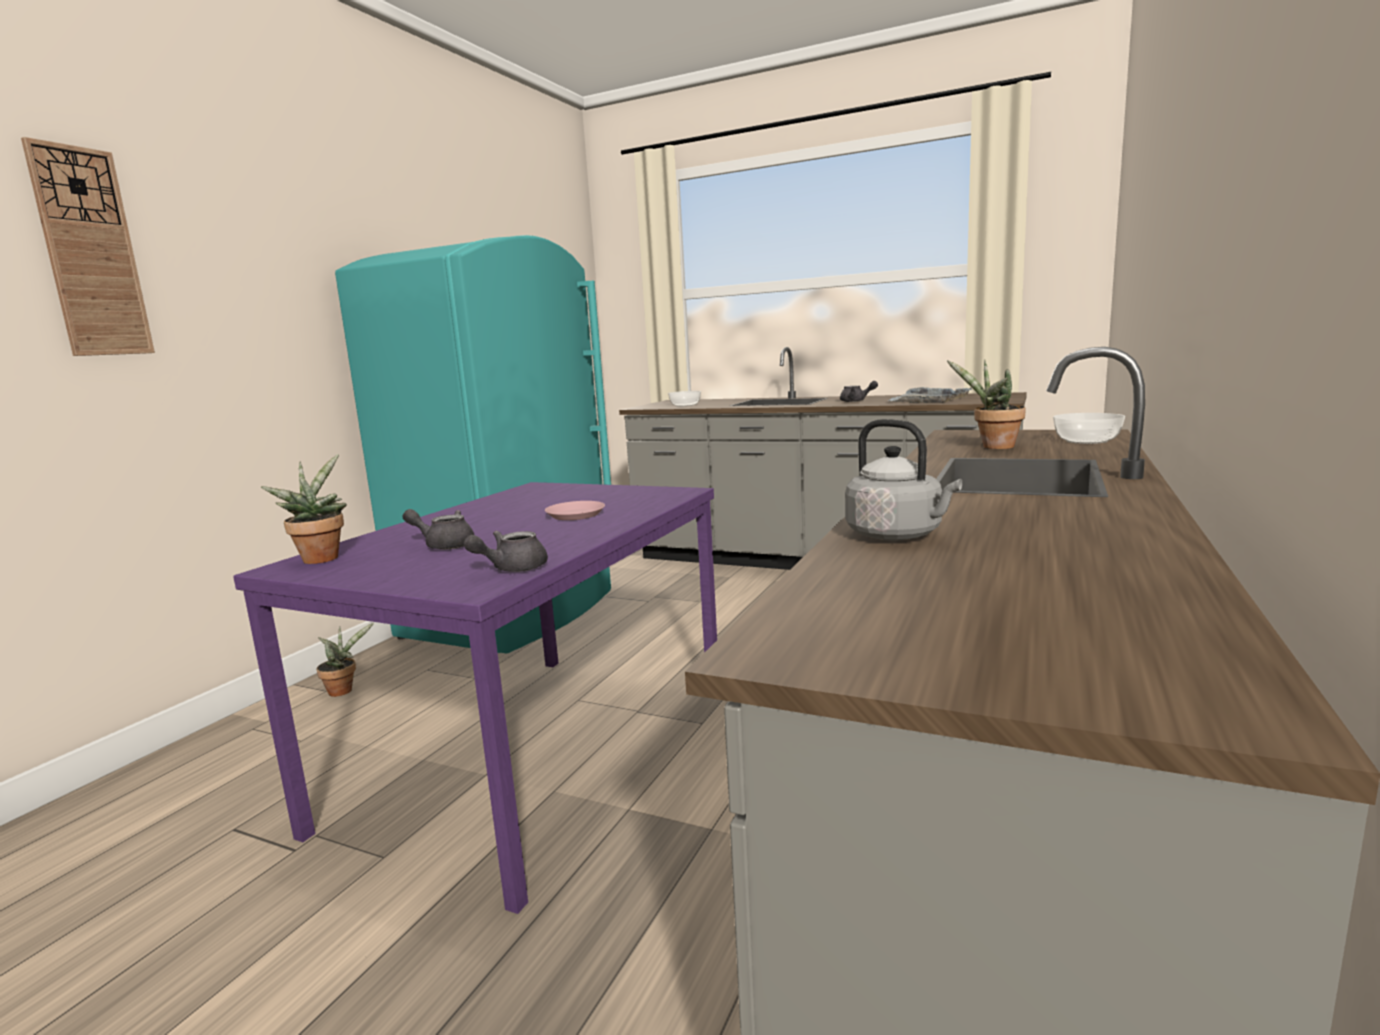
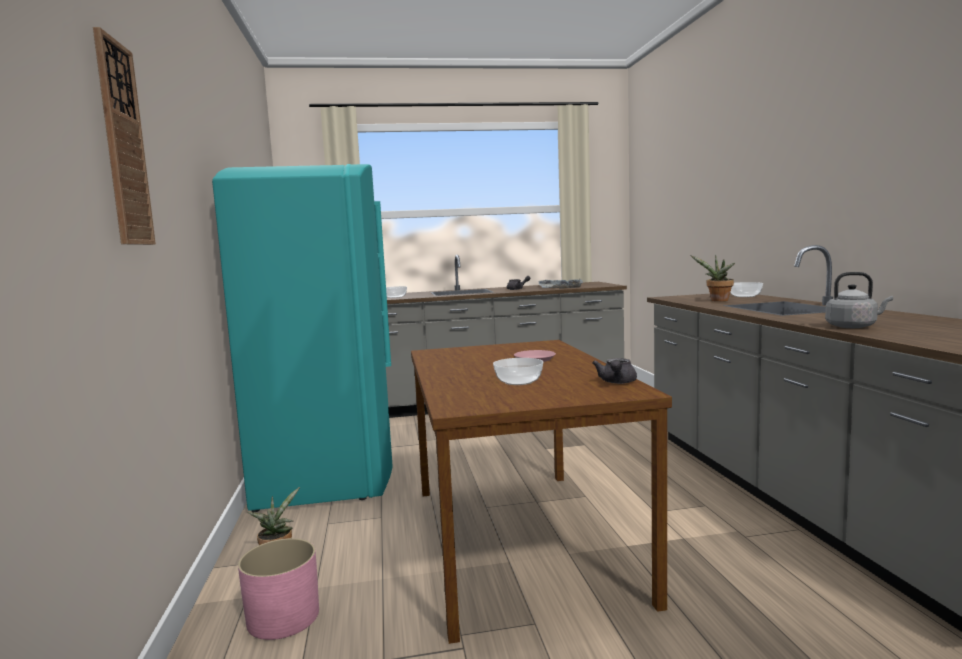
camera: 35 degrees left, 5 degrees down
(251, 752) = (282, 617): none -> pink planter
(321, 558) = (458, 400): potted plant -> none
(444, 545) = (518, 382): grey teapot -> bowl
(539, 754) = (521, 540): purple dining table -> brown dining table

